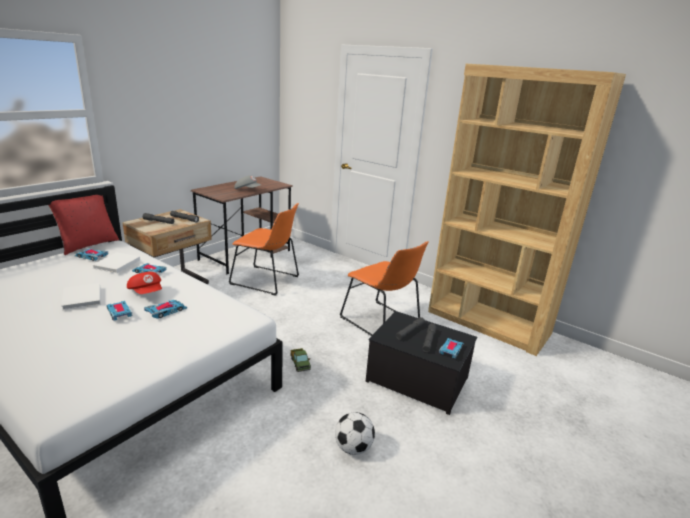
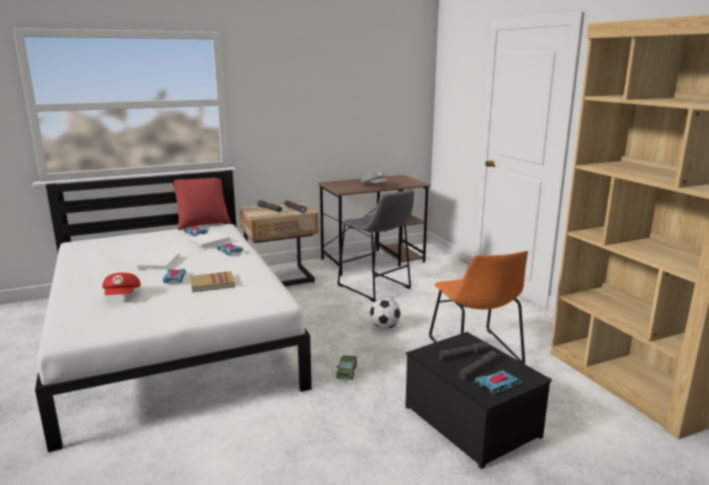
camera: 30 degrees right, 5 degrees down
(147, 292) = (211, 266): red cap -> red cap (123, 296)
(166, 311) = (212, 283): toy car -> book
(267, 281) = (376, 288): orange chair -> grey stool
(353, 448) = (338, 465): football -> football (385, 327)

